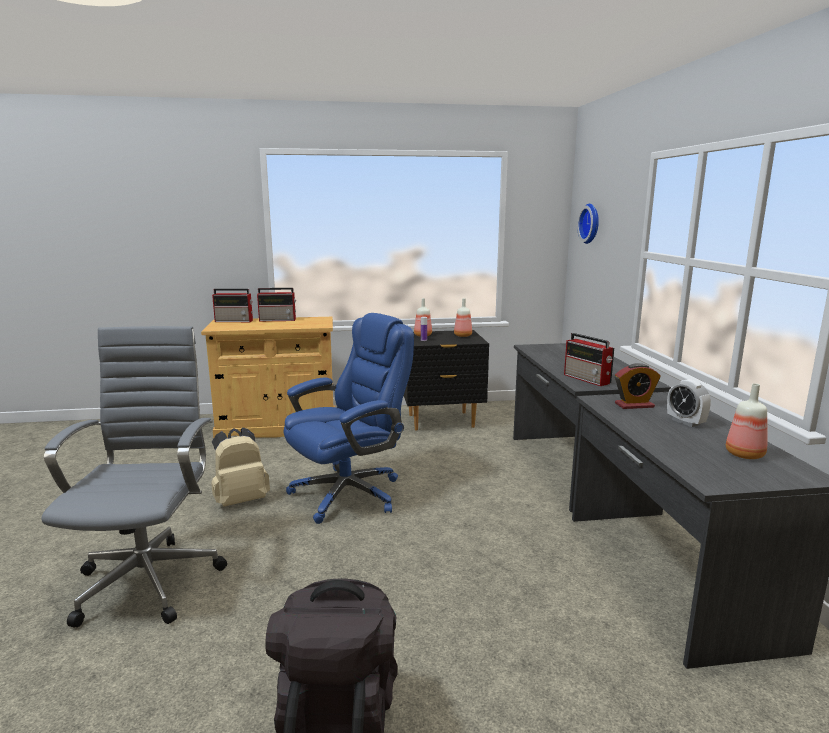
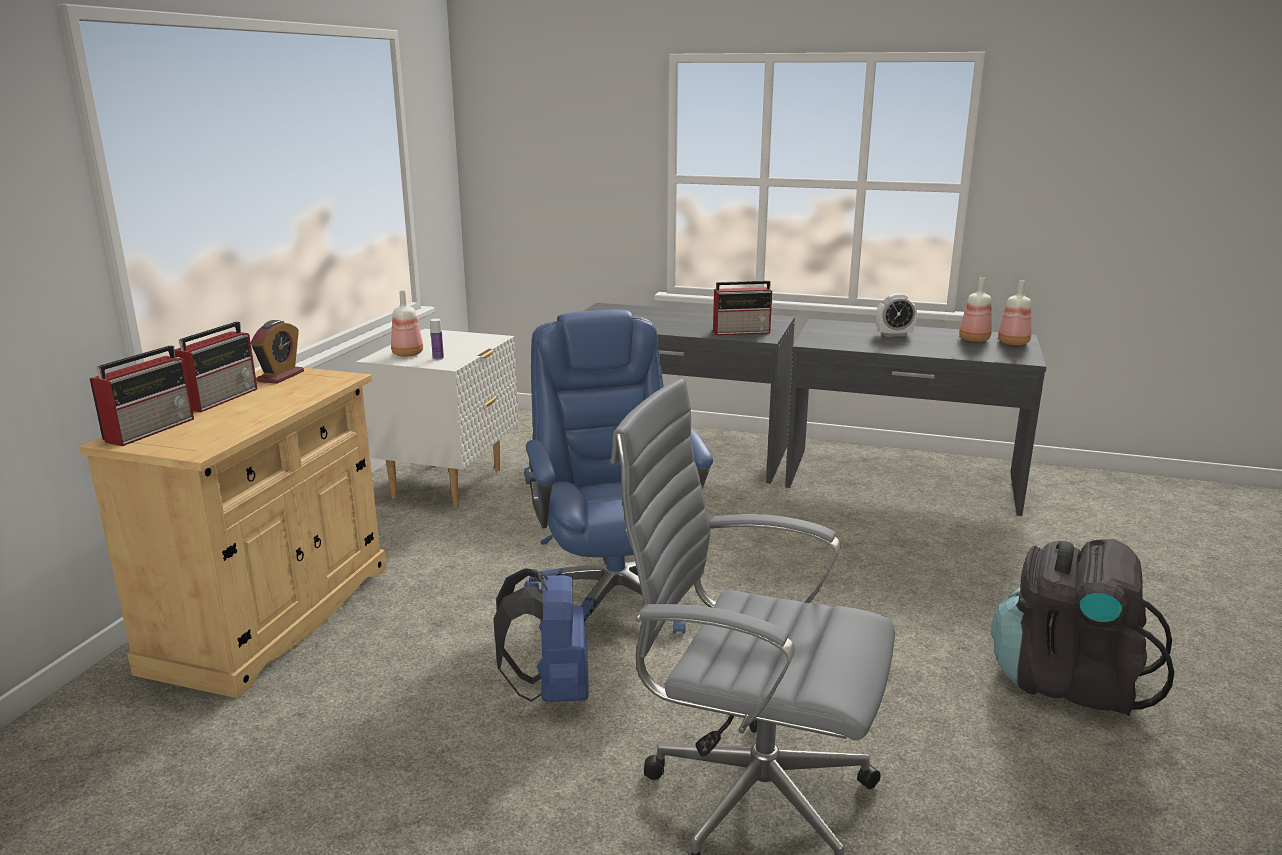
camera: 65 degrees left, 5 degrees up
(241, 500) = (551, 691): beige backpack -> blue backpack
(441, 421) = (449, 483): black nightstand -> white nightstand
(463, 335) = (450, 338): bottle -> bottle (1014, 343)
(591, 223) = (529, 142): wall clock -> none
(634, 405) = (838, 337): alarm clock -> alarm clock (280, 376)

